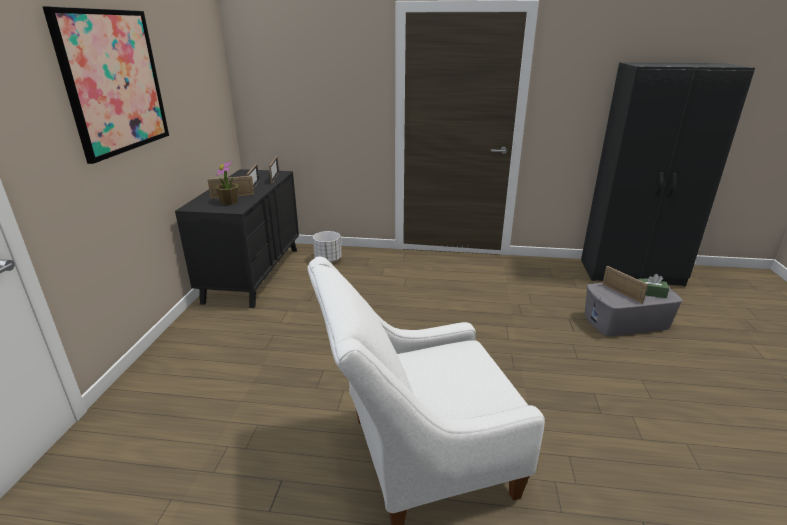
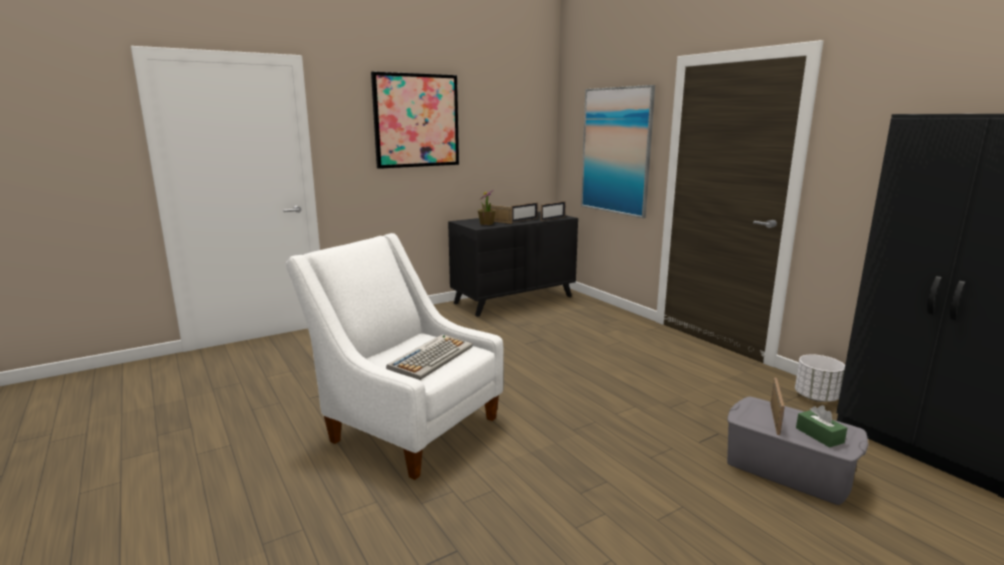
camera: 50 degrees right, 10 degrees down
(326, 97) = (616, 151): none -> picture
(328, 259) = (582, 309): white planter -> white planter (816, 397)
(462, 377) = (431, 358): none -> keyboard

